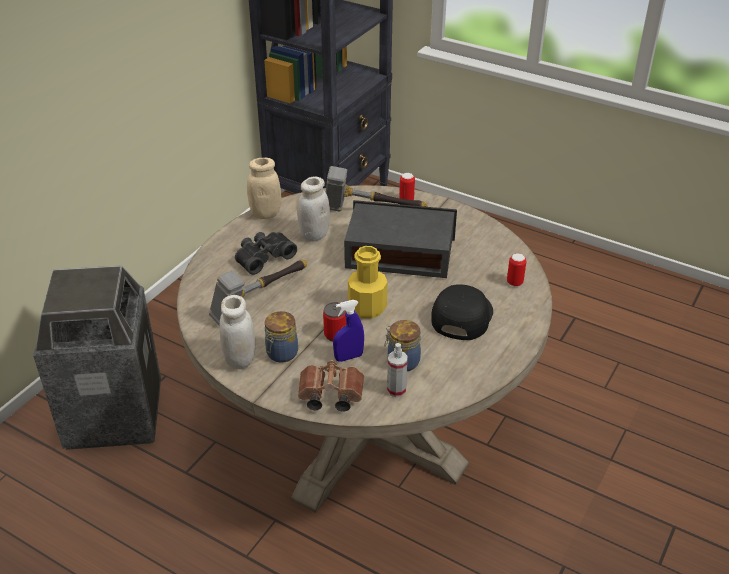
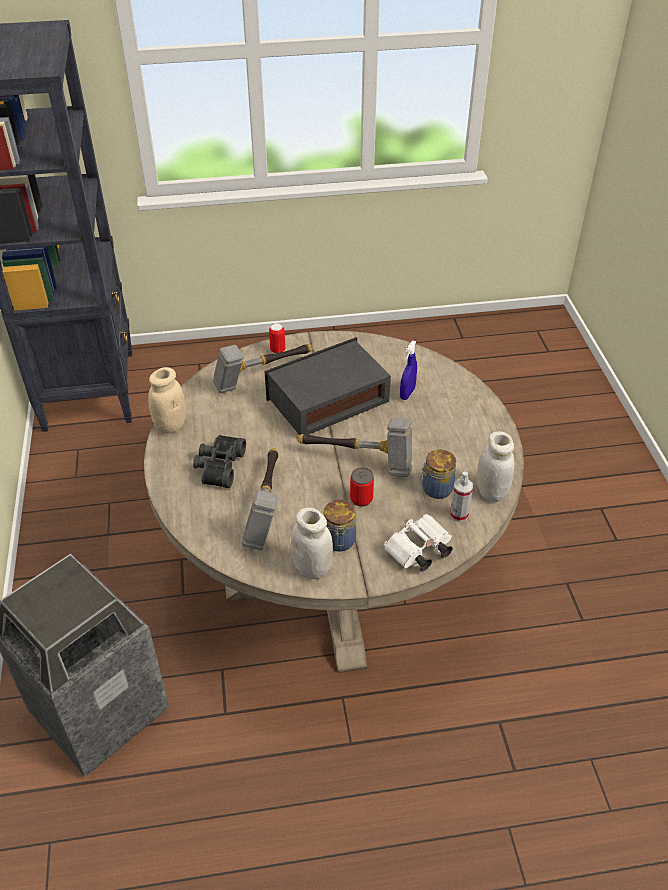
camera: 40 degrees left, 5 degrees up
(314, 235) = (238, 422): white jar -> white jar (491, 492)
(329, 396) = (417, 552): brown binoculars -> white binoculars
(348, 357) = (394, 511): blue spray bottle -> blue spray bottle (407, 393)
(367, 308) = (358, 461): yellow bottle -> hammer
(461, 315) = (433, 426): black cap -> none
(514, 282) = (439, 378): can -> none

